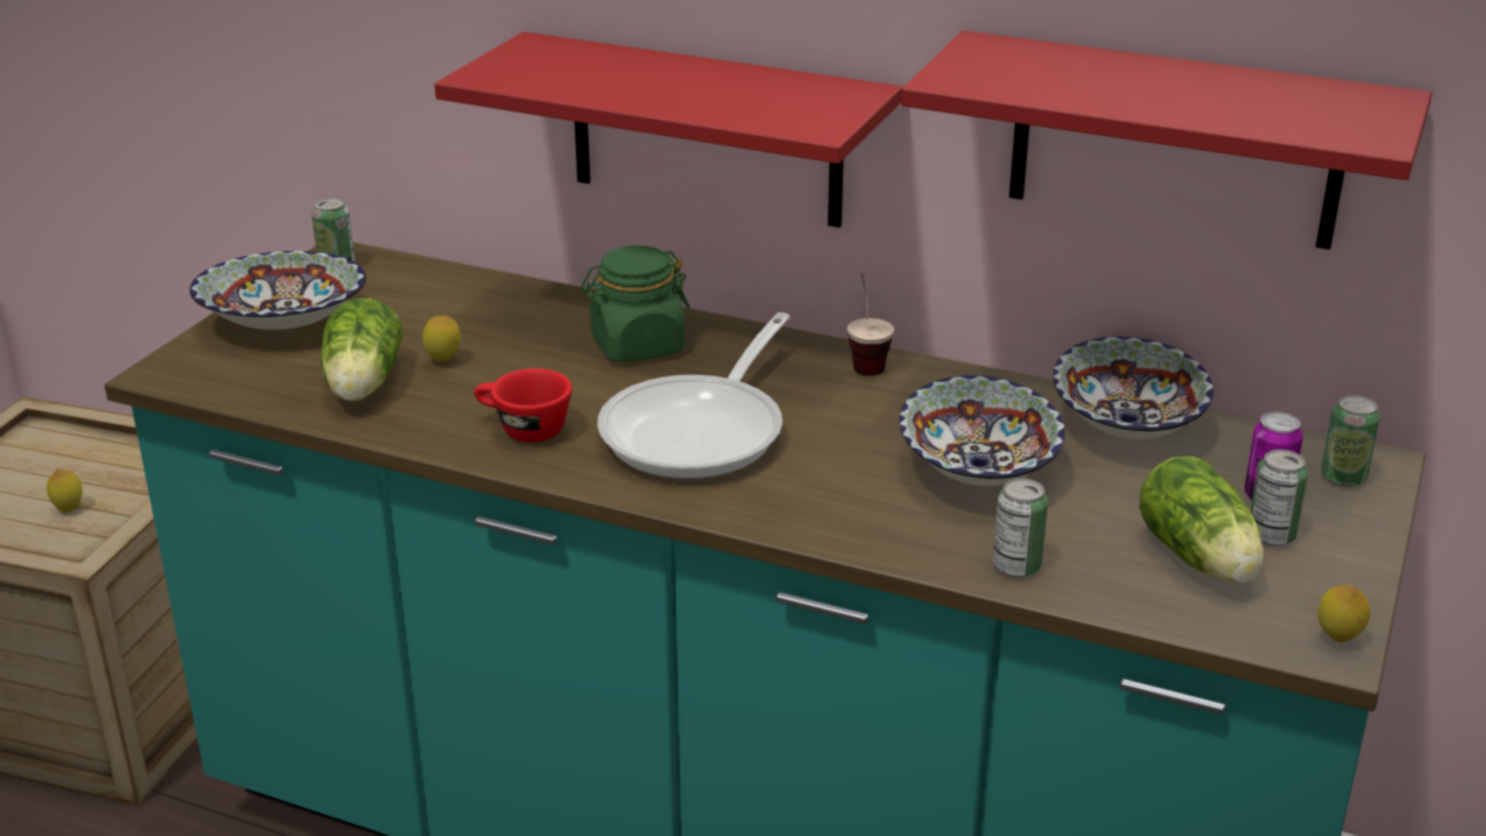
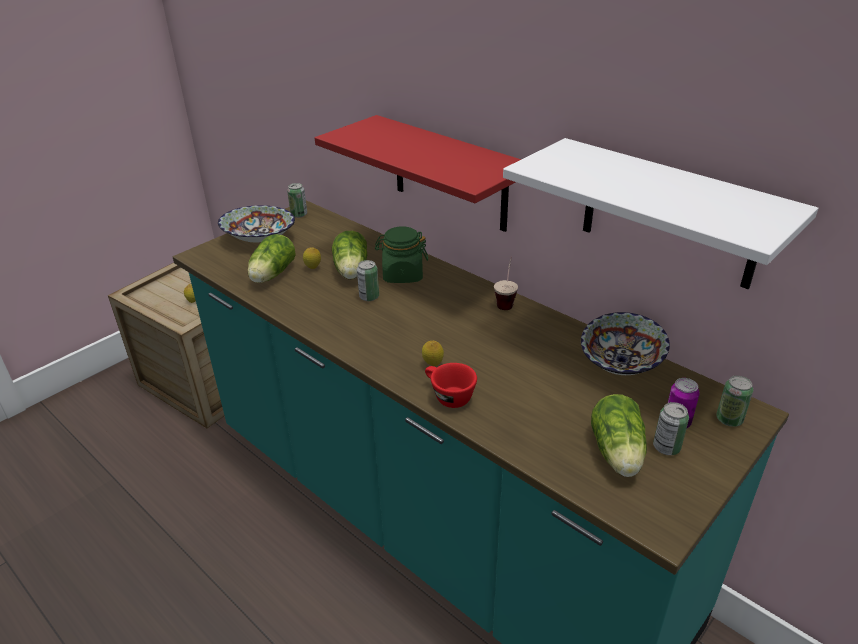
camera: 20 degrees right, 5 degrees up
(522, 430) = (324, 310): red cup -> red cup (448, 396)
(528, 355) = (351, 271): none -> lettuce
(701, 431) = (404, 325): frying pan -> none
(980, 471) = (527, 374): bowl -> none
(1016, 566) = (514, 435): can -> can (369, 297)
(1176, 141) = (669, 214): red shelf -> white shelf
(1337, 640) = (670, 525): lemon -> lemon (433, 365)

